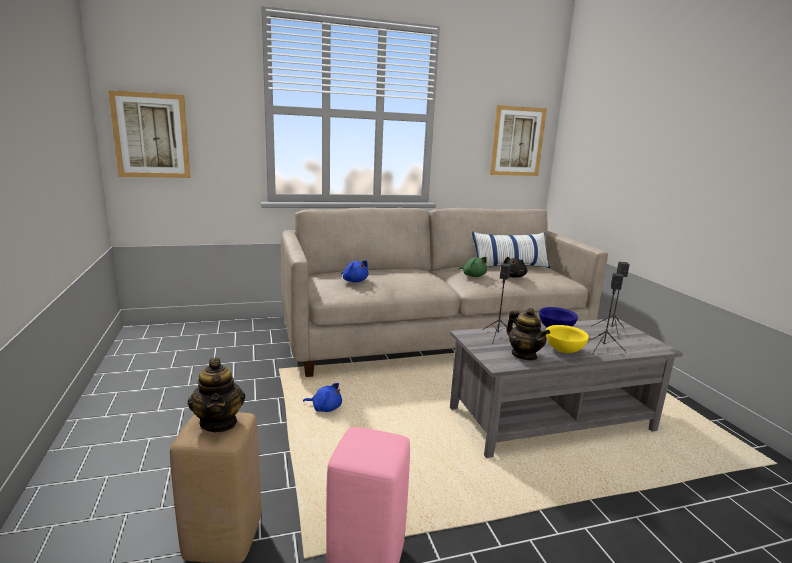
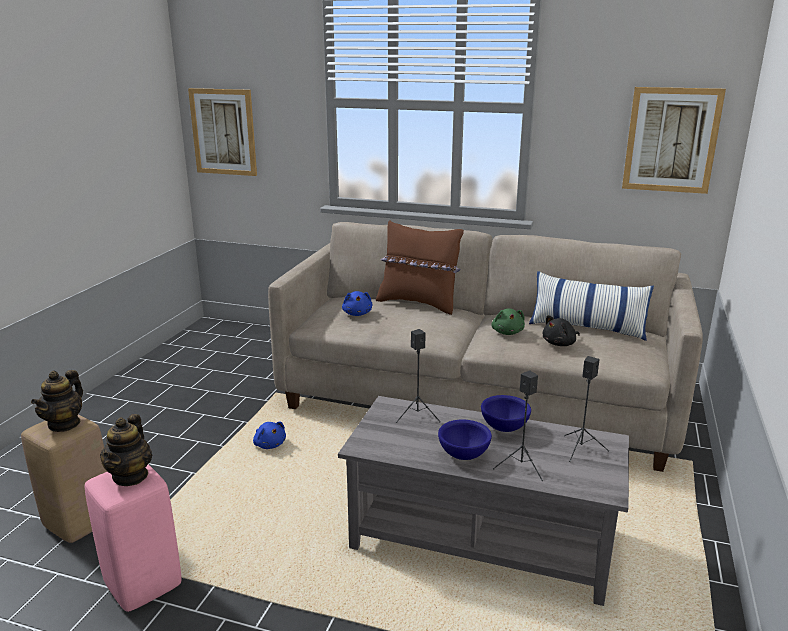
camera: 35 degrees right, 5 degrees up
(387, 268) = (418, 303): none -> brown pillow
(524, 355) = (406, 445): teapot -> teapot (131, 476)
(563, 350) = (463, 454): yellow bowl -> blue bowl

